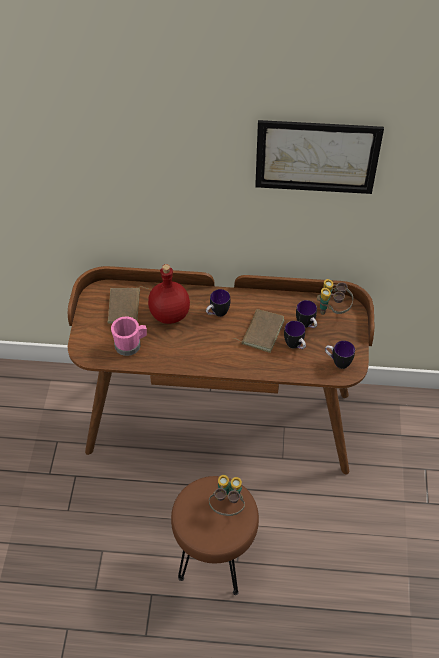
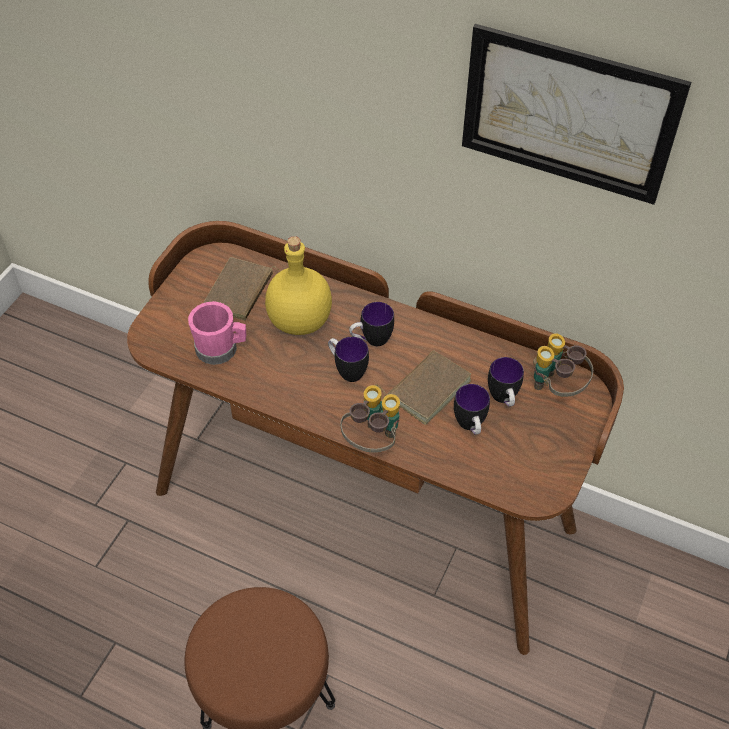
camera: 20 degrees right, 0 degrees up
(169, 315) = (299, 322): red bottle -> yellow bottle
(227, 505) = (279, 645): binoculars -> binoculars (373, 441)
(337, 362) = (527, 473): mug -> mug (347, 370)

